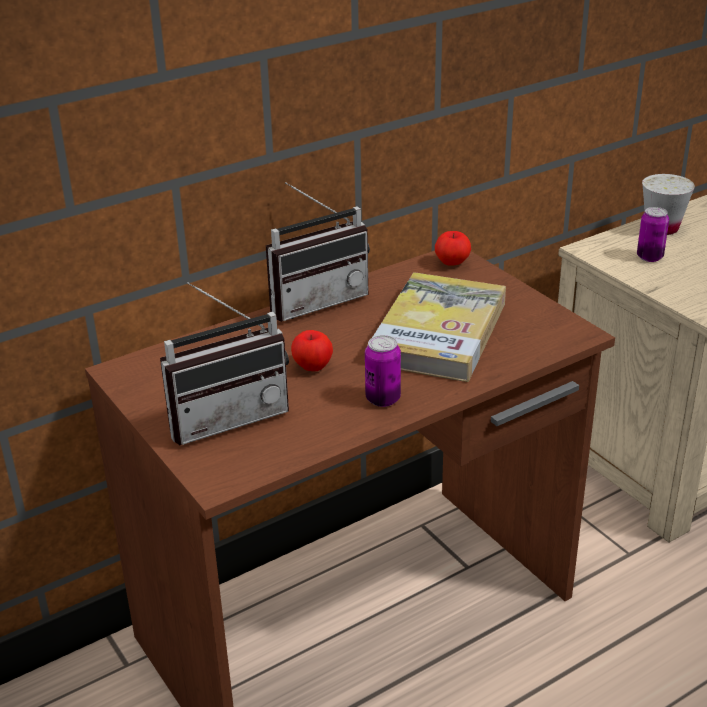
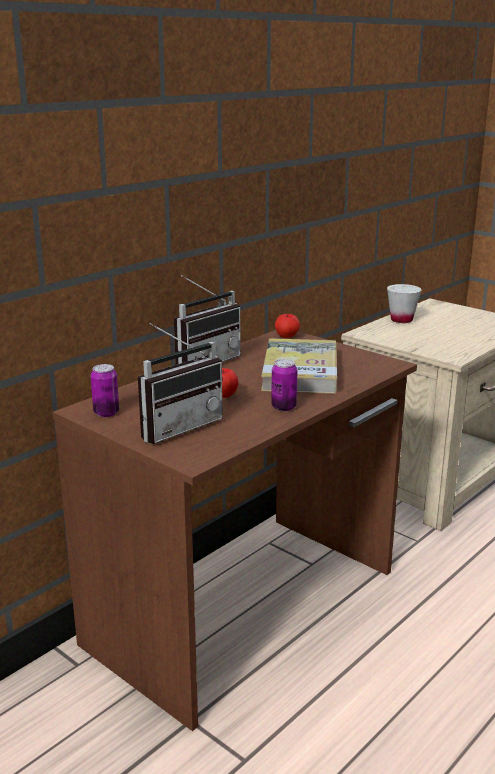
camera: 15 degrees left, 10 degrees down
(649, 257) = (402, 334): can -> can (106, 413)

